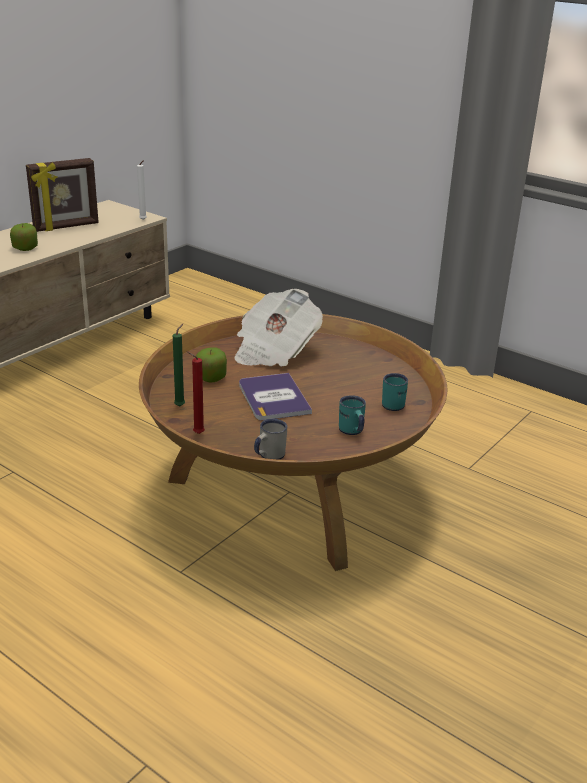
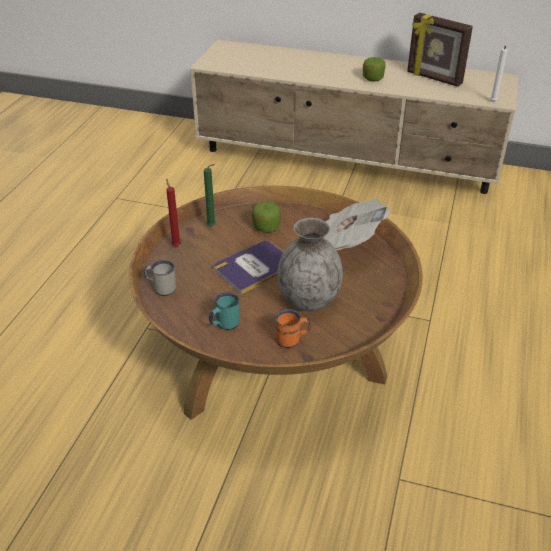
camera: 70 degrees right, 10 degrees up
(343, 383) = (309, 300): none -> grey vase
(394, 403) = (292, 340): turquoise mug -> orange mug

